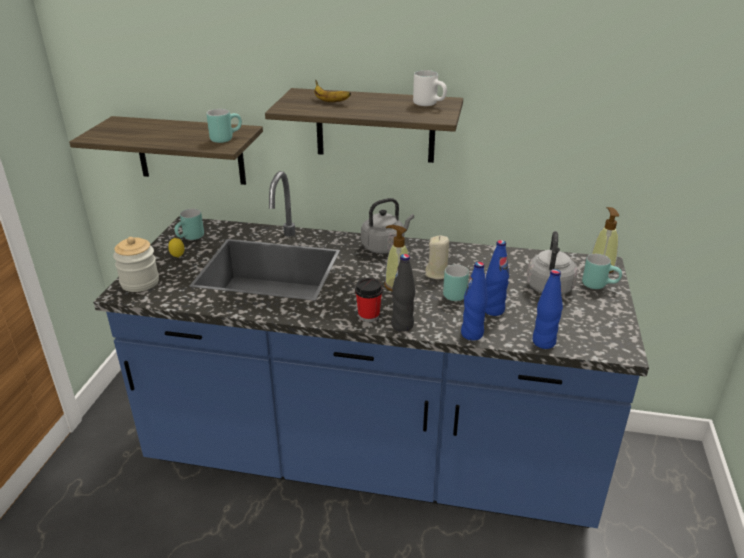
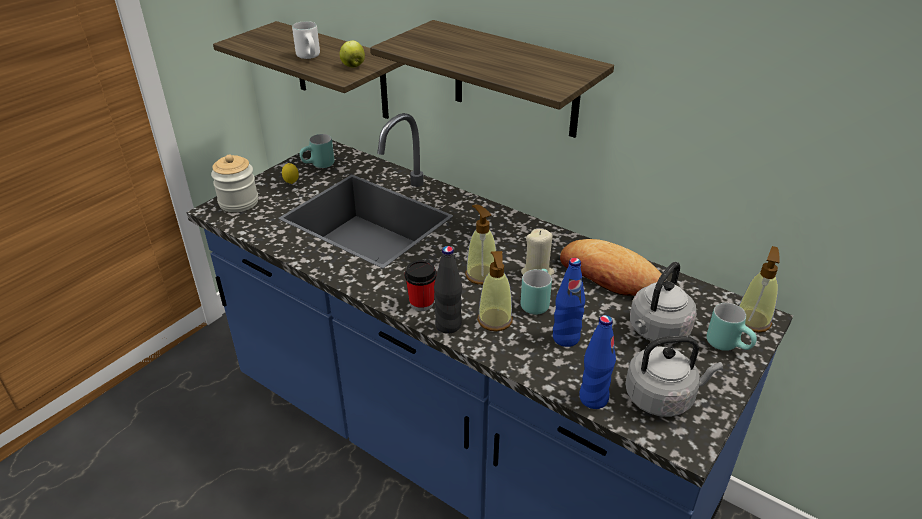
camera: 25 degrees right, 5 degrees up
(225, 138) = (353, 66): turquoise mug -> apple
(330, 101) = (452, 44): banana -> none
(385, 246) = (504, 224): grey kettle -> grey kettle (662, 397)
(430, 104) = (561, 67): white mug -> white mug (311, 57)
(434, 312) = (495, 320): none -> soap dispenser
(472, 334) = (516, 360): blue bottle -> none
(488, 262) = (609, 275): none -> bread

